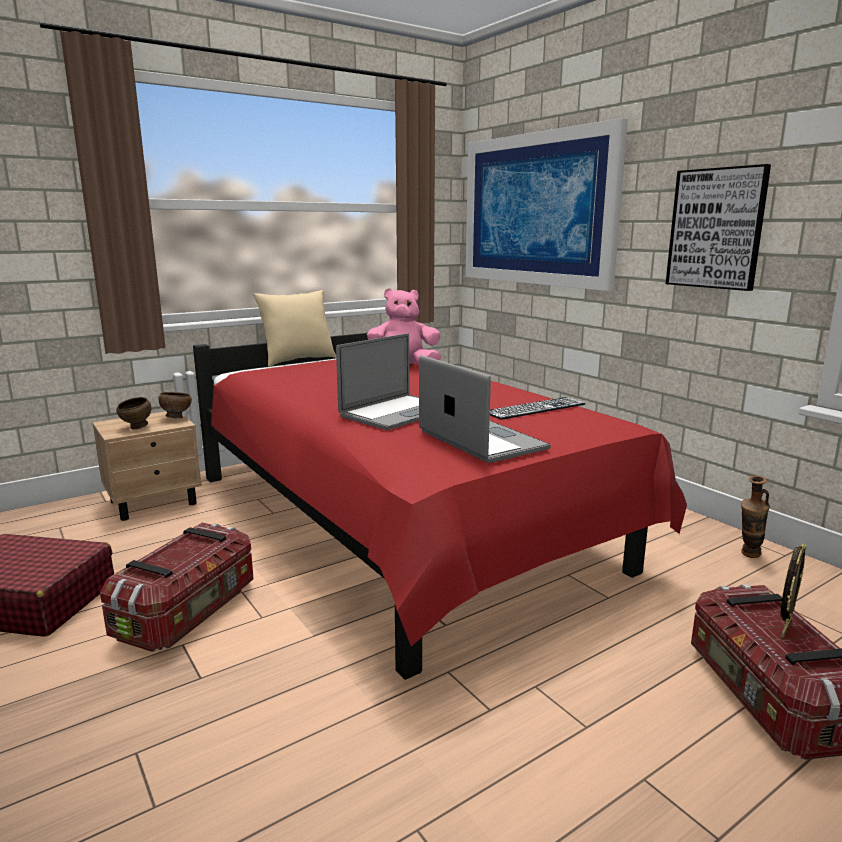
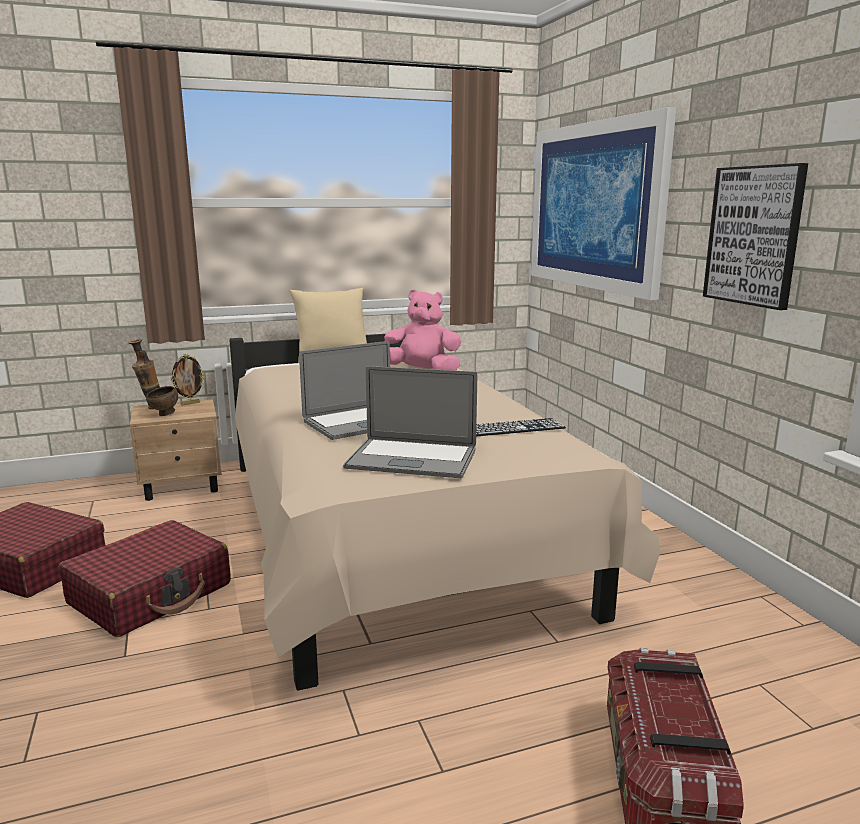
camera: 15 degrees right, 0 degrees up
(176, 417) = (205, 407): brown bowl -> none
(189, 612) = (151, 594): storage box -> red suitcase
(400, 525) = (391, 536): red bed -> beige bed
(481, 440) = (412, 459): laptop -> laptop turned 120 degrees clockwise
(748, 556) = (755, 619): vase -> vase (150, 408)
(784, 629) = (680, 706): picture frame -> picture frame (190, 403)

